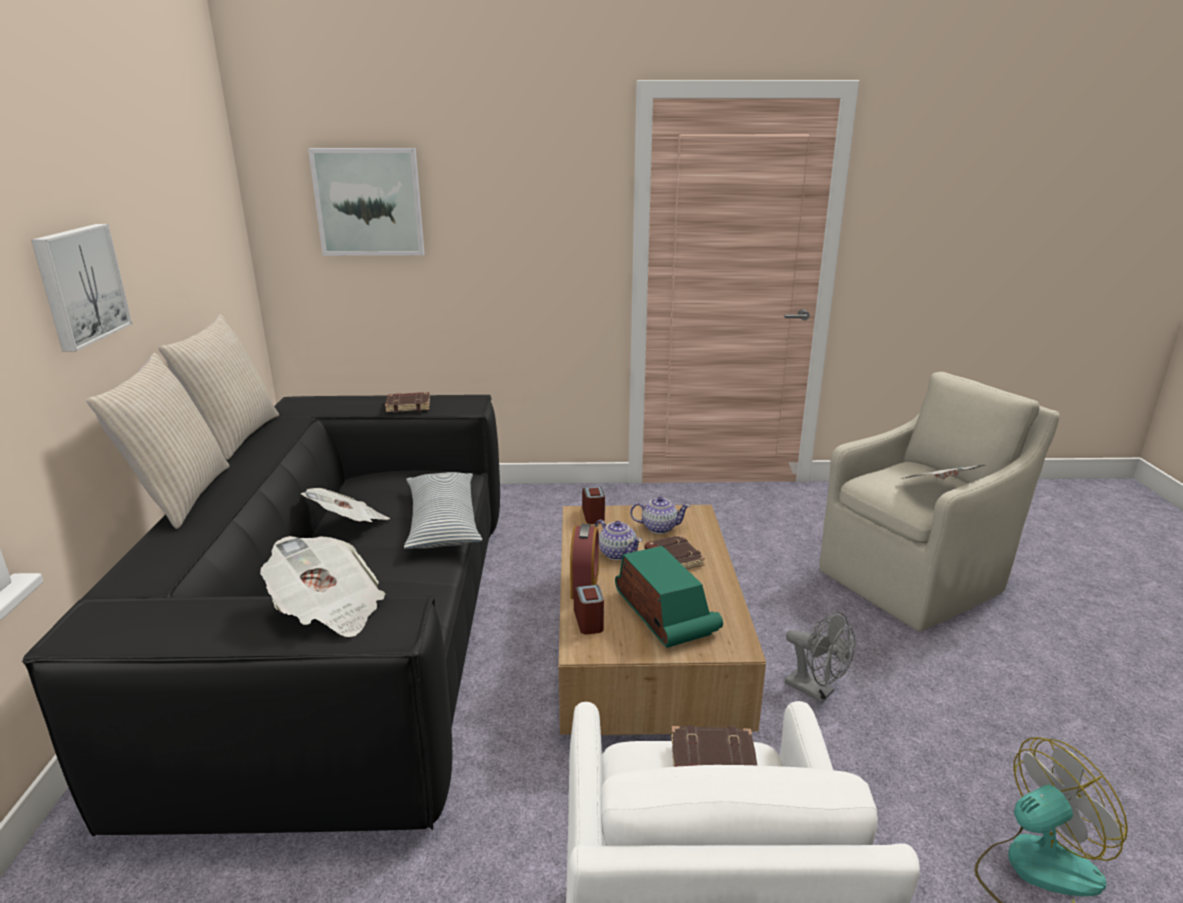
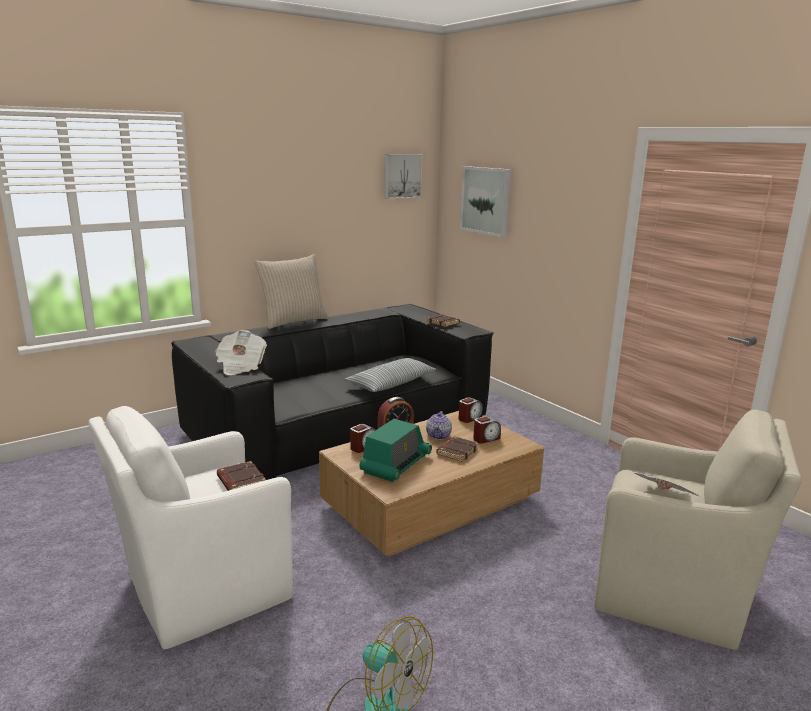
camera: 55 degrees right, 5 degrees down
(79, 285) = (283, 215): picture -> picture (402, 176)
(234, 436) = (356, 310): beige pillow -> none
(349, 524) = (359, 367): newspaper -> none
(658, 527) = (486, 439): teapot -> alarm clock
(816, 691) = (462, 576): grey fan -> none

